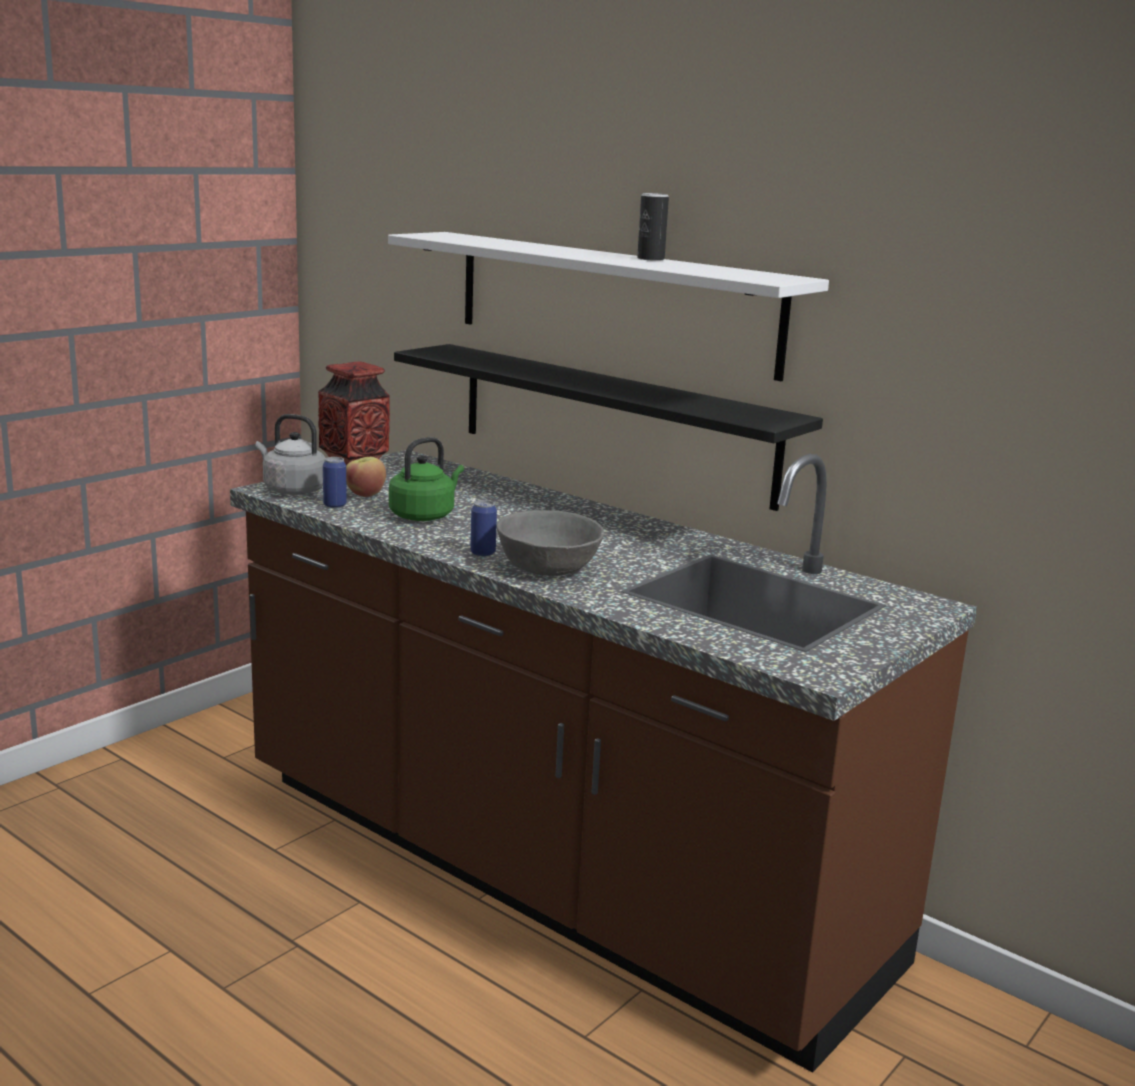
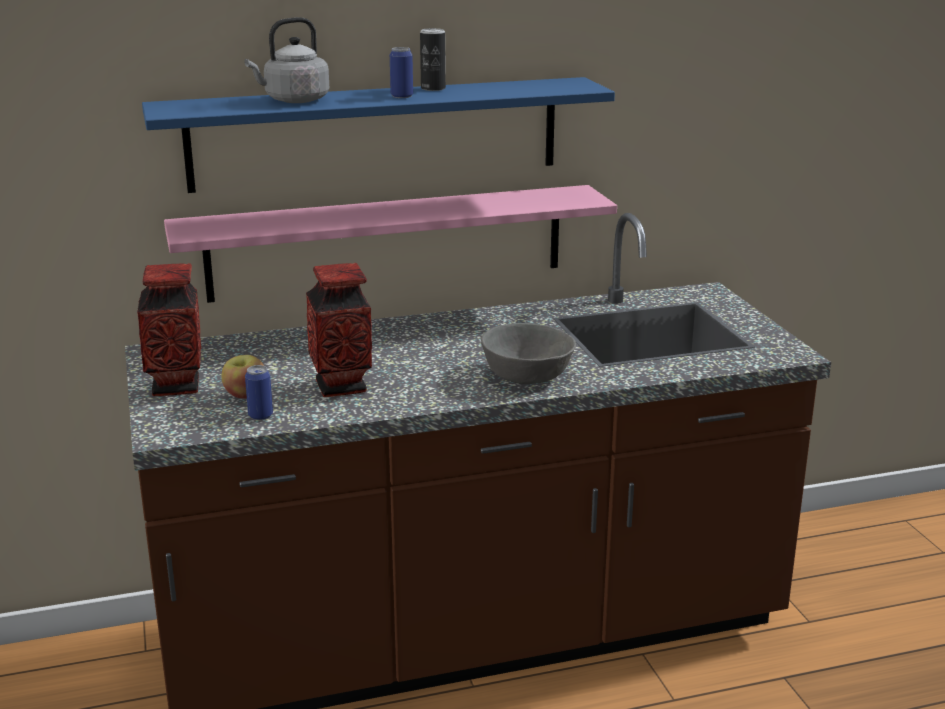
camera: 55 degrees left, 5 degrees up
(292, 490) = (183, 424): grey kettle -> grey kettle (293, 100)
(424, 515) = (341, 386): green kettle -> vase
(483, 553) = (466, 389): can -> can (401, 96)
(612, 301) = (375, 134): white shelf -> blue shelf
(613, 422) = (387, 242): black shelf -> pink shelf

